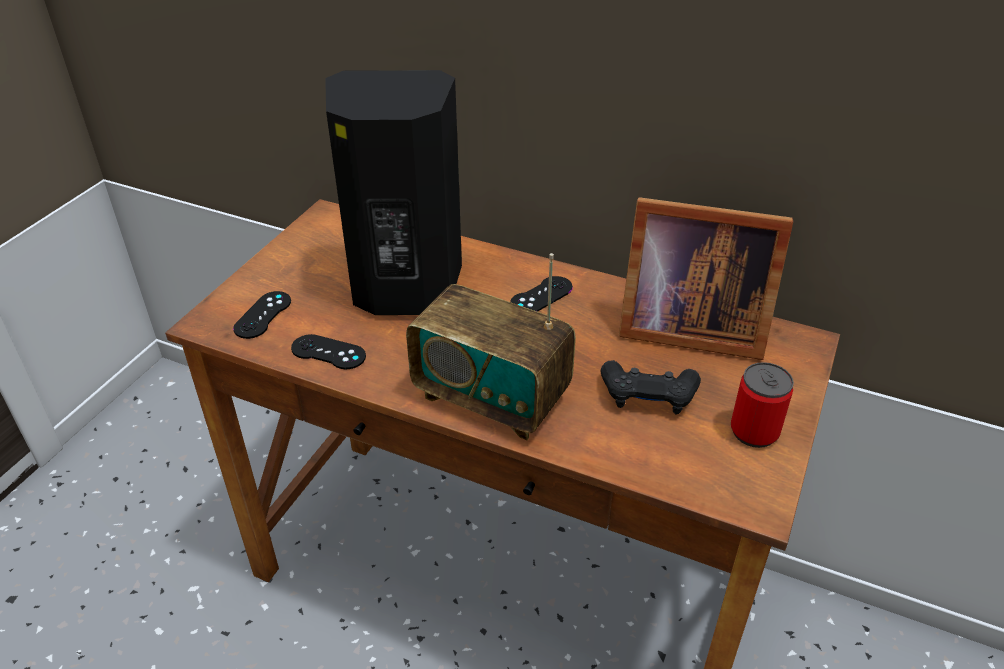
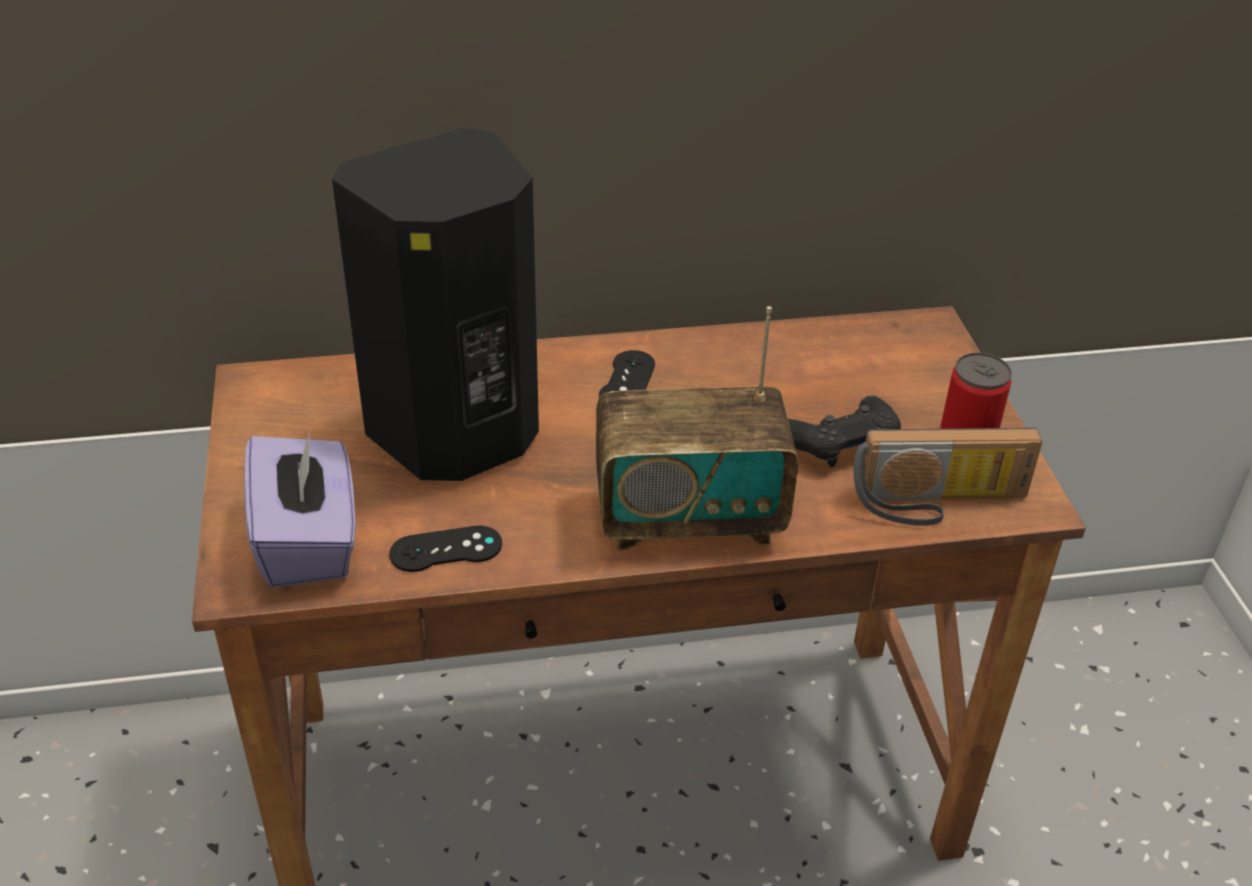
camera: 35 degrees left, 0 degrees up
(263, 315) = (308, 541): black game controller -> purple tissue box
(680, 470) = (939, 504): none -> radio
(686, 326) = (808, 355): picture frame -> none

